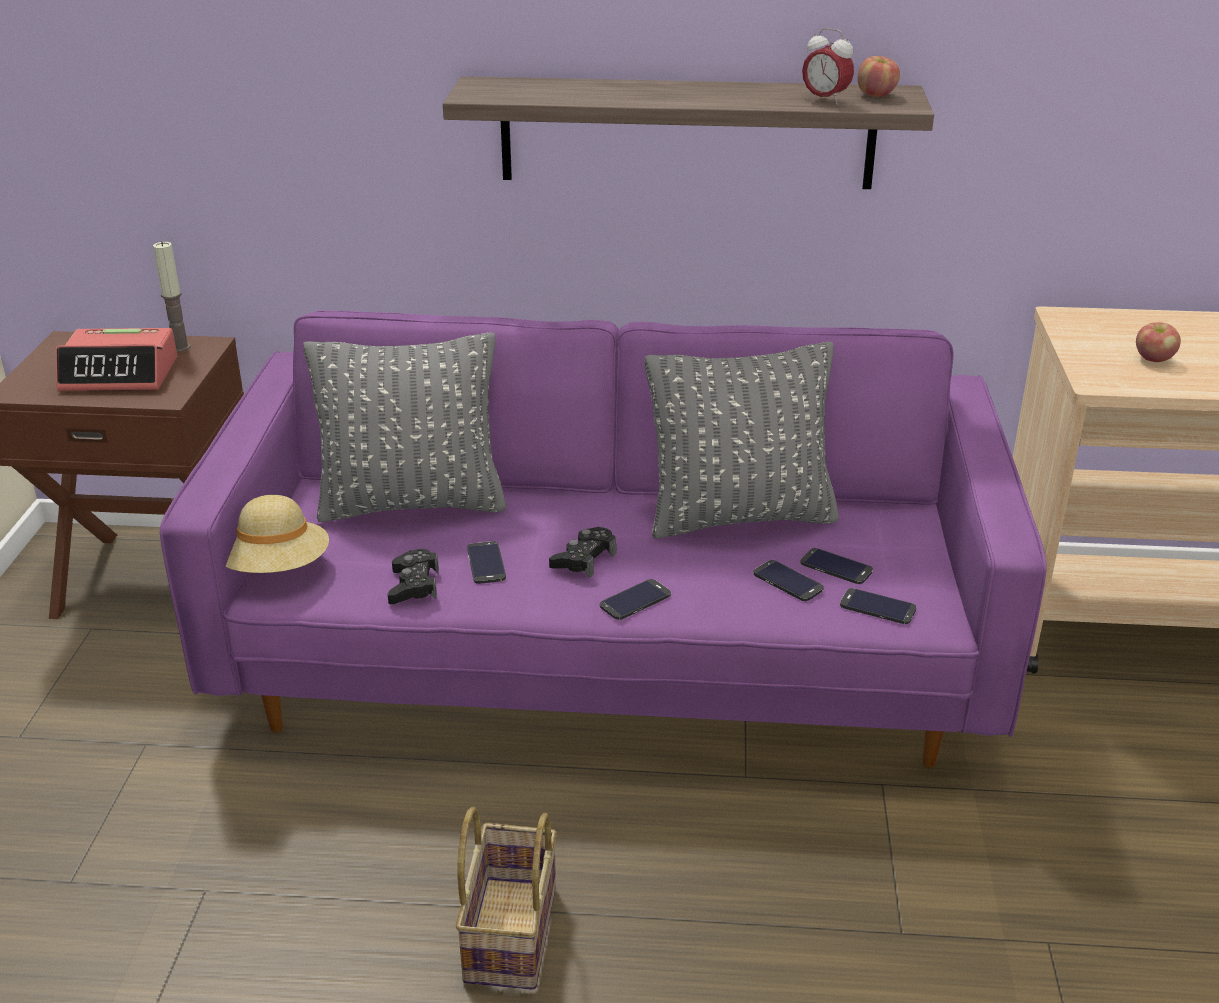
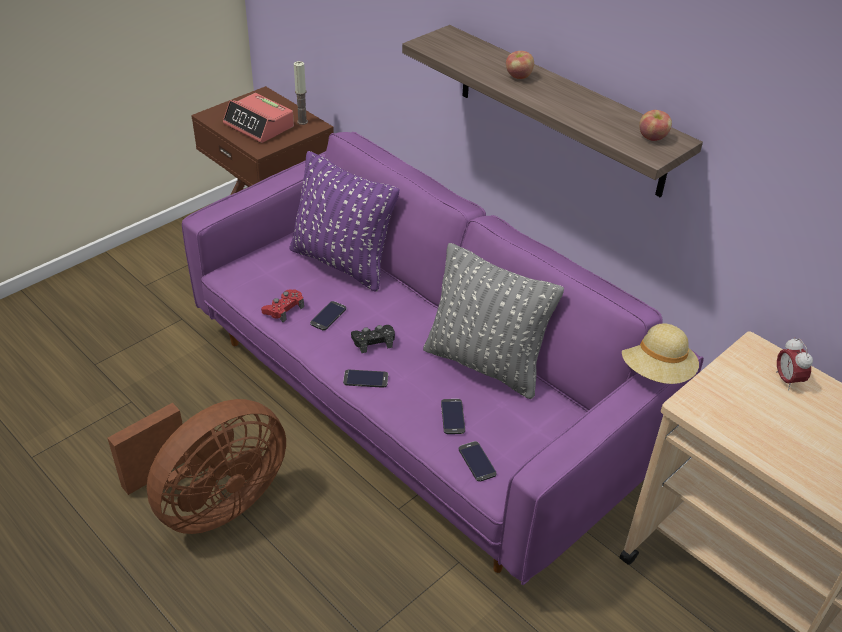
camera: 40 degrees right, 10 degrees up
(277, 569) = (243, 266): beige hat -> beige hat (656, 372)
(412, 503) = (342, 263): grey pillow -> purple pillow
(414, 585) = (284, 309): black game controller -> red game controller
(508, 930) = (212, 504): basket -> brown fan
(825, 100) = (611, 128): alarm clock -> alarm clock (787, 380)
(836, 567) = (491, 425): phone -> none
(1153, 359) = (760, 412): apple -> apple (518, 76)

